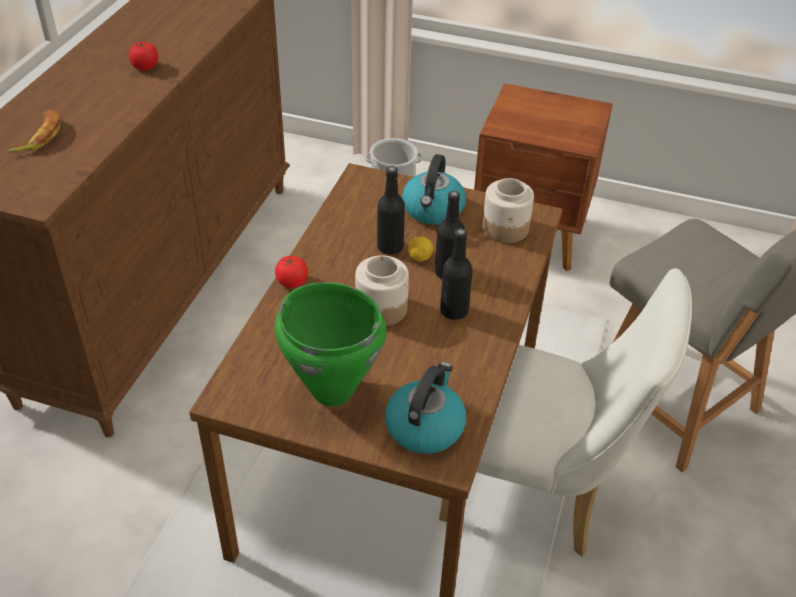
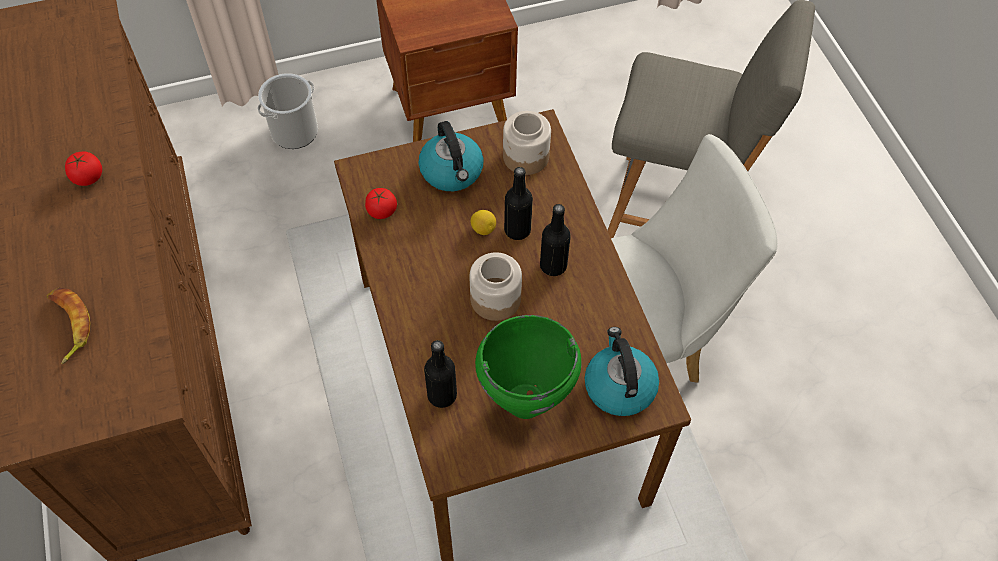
camera: 35 degrees left, 15 degrees up
(292, 282) = (399, 318): tomato -> tomato (382, 211)
(390, 247) = (449, 232): black bottle -> black bottle (442, 395)

